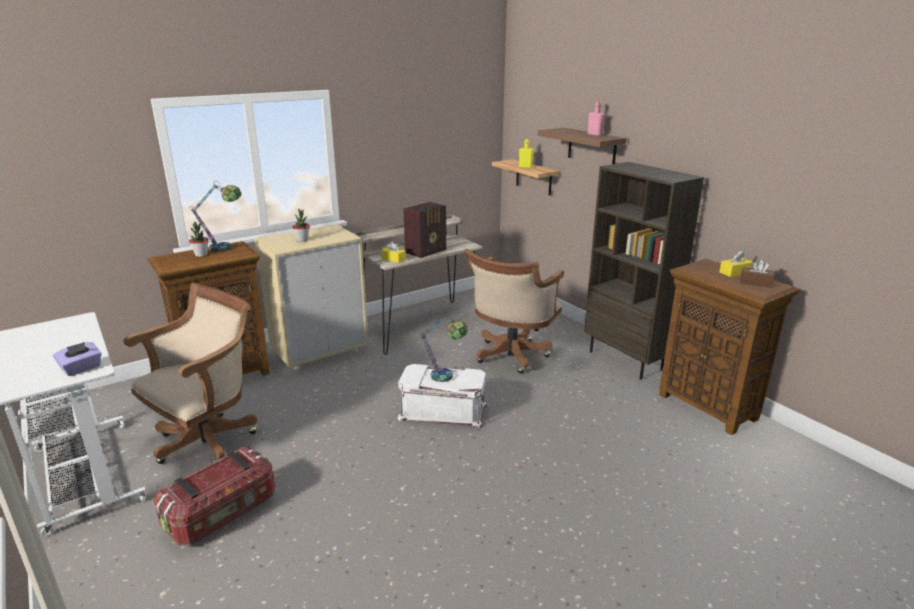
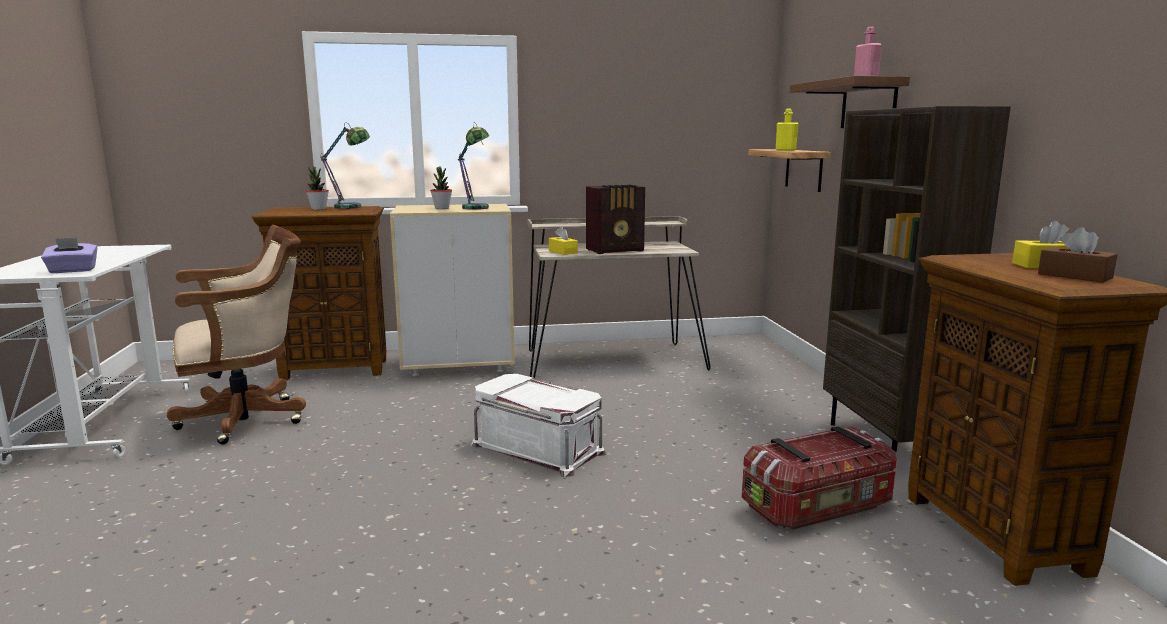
camera: 25 degrees right, 10 degrees down
(222, 513) = (170, 488): storage box -> storage box (819, 507)
(446, 379) = (539, 394): table lamp -> table lamp (475, 209)
(510, 356) = (697, 409): office chair -> none

